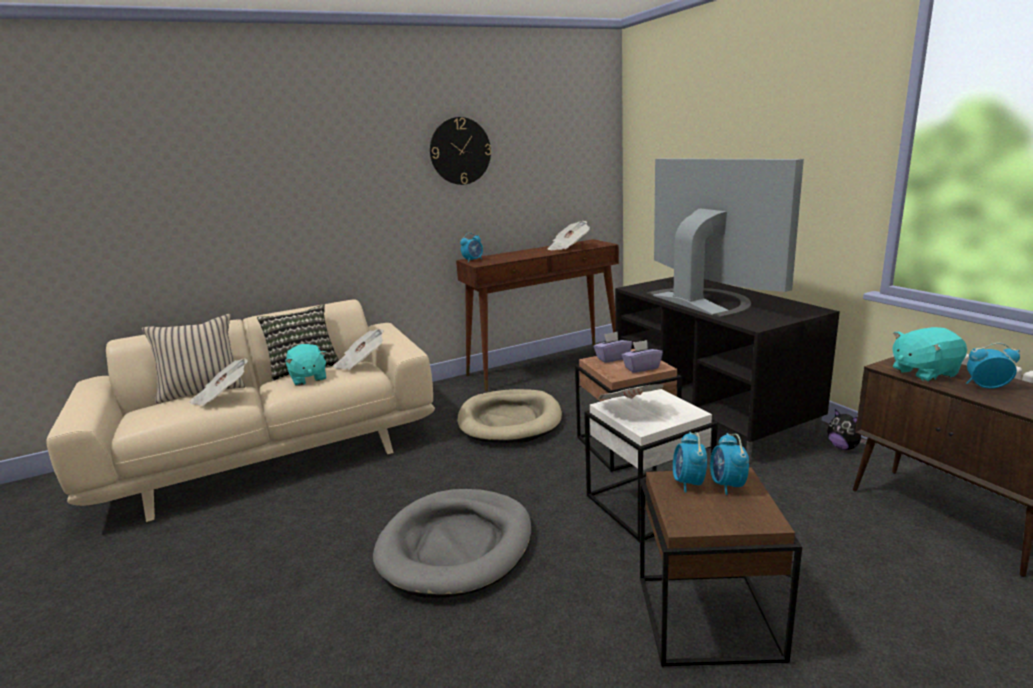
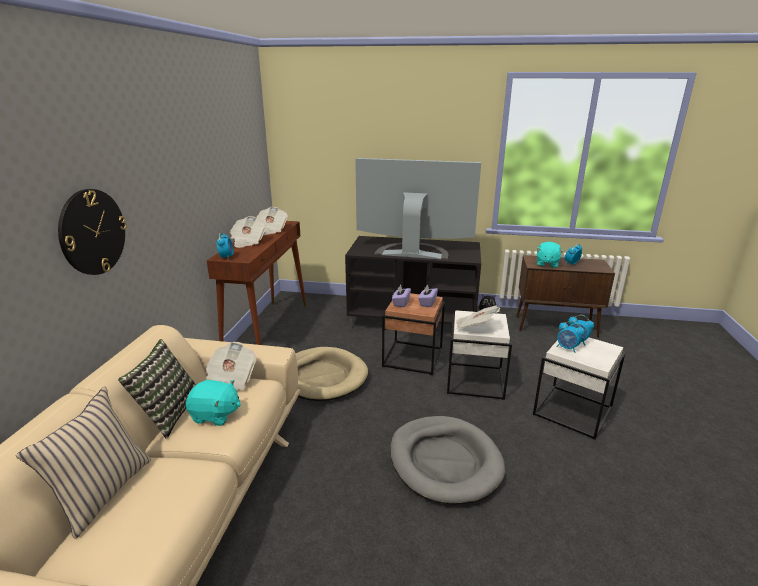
camera: 55 degrees left, 5 degrees up
(222, 397) = (172, 477): newspaper -> newspaper (248, 242)
(460, 151) = (194, 156): wall clock -> wall clock (92, 232)
(709, 618) = (573, 411): brown side table -> white side table

